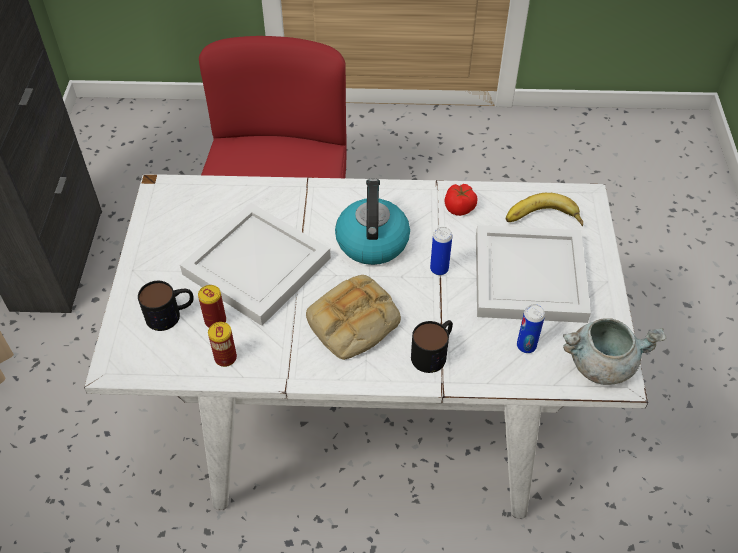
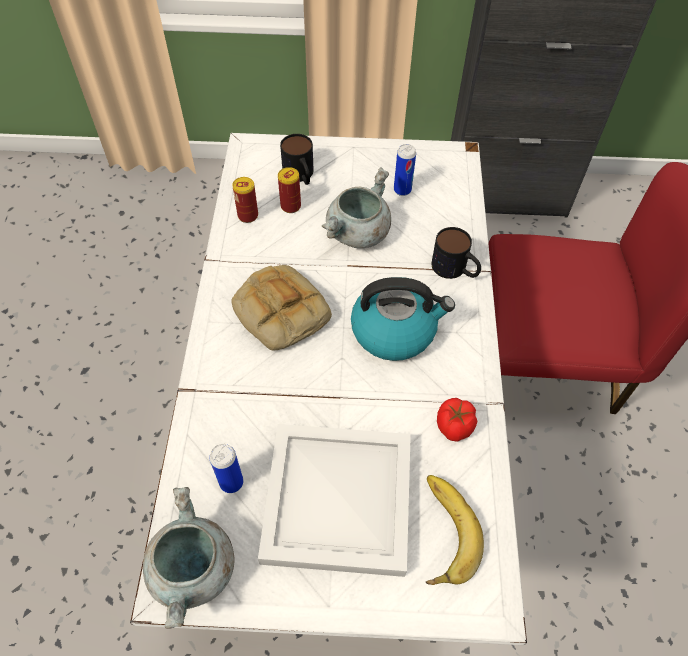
camera: 90 degrees right, 5 degrees up
(259, 266) = (357, 234): white tray -> grey cooking pot
(434, 352) = (234, 384): mug -> mug (455, 269)
(439, 269) = (352, 397): can -> can (402, 190)

